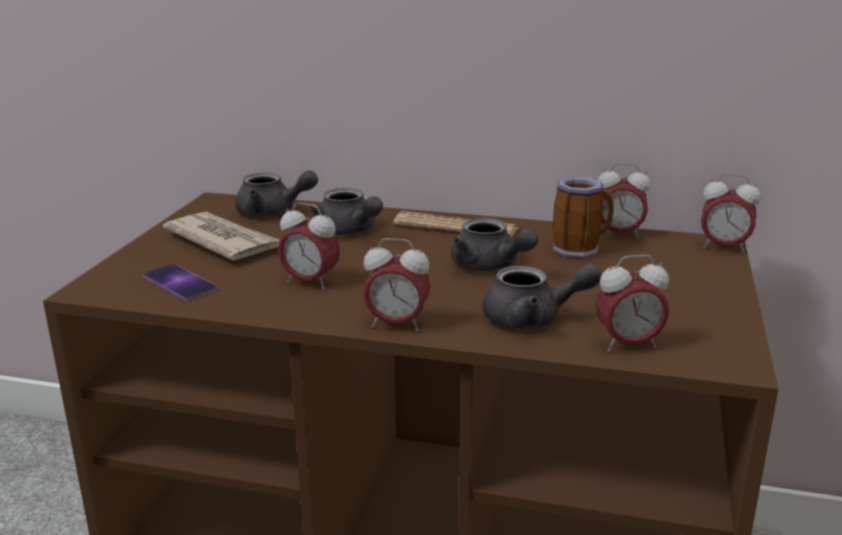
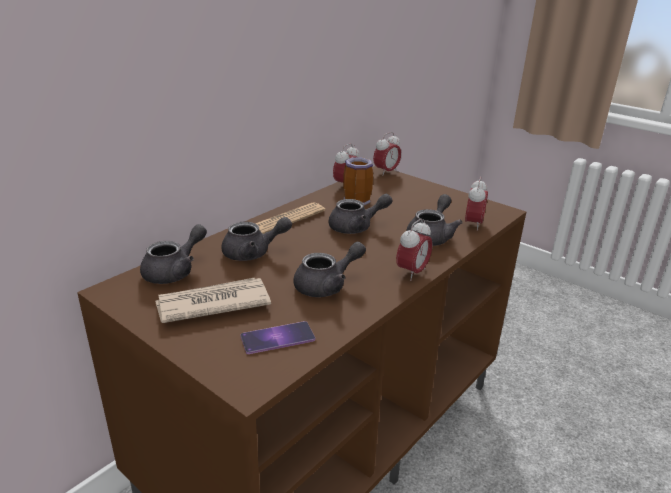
camera: 65 degrees left, 5 degrees up
(310, 282) = (327, 285): alarm clock -> grey teapot

